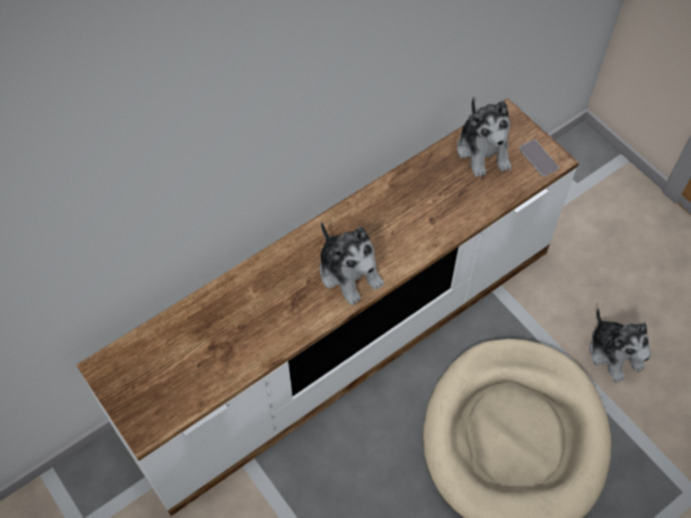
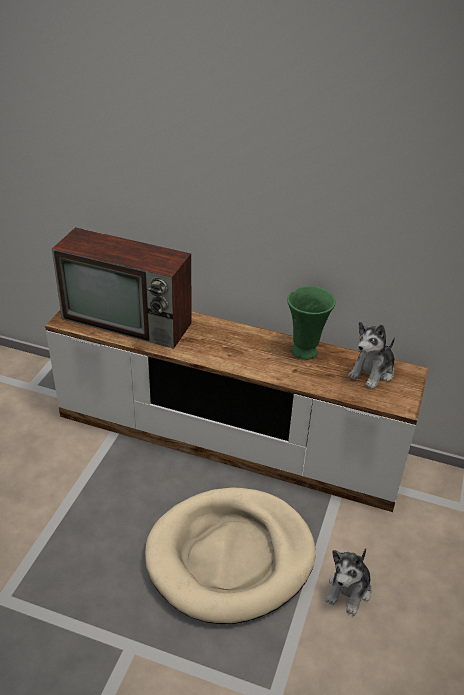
camera: 55 degrees right, 20 degrees down
(208, 345) = (129, 321): none -> television
(349, 273) = (223, 352): plush toy -> none
(404, 189) = (305, 350): none -> green vase
(538, 158) = (396, 399): phone -> none

